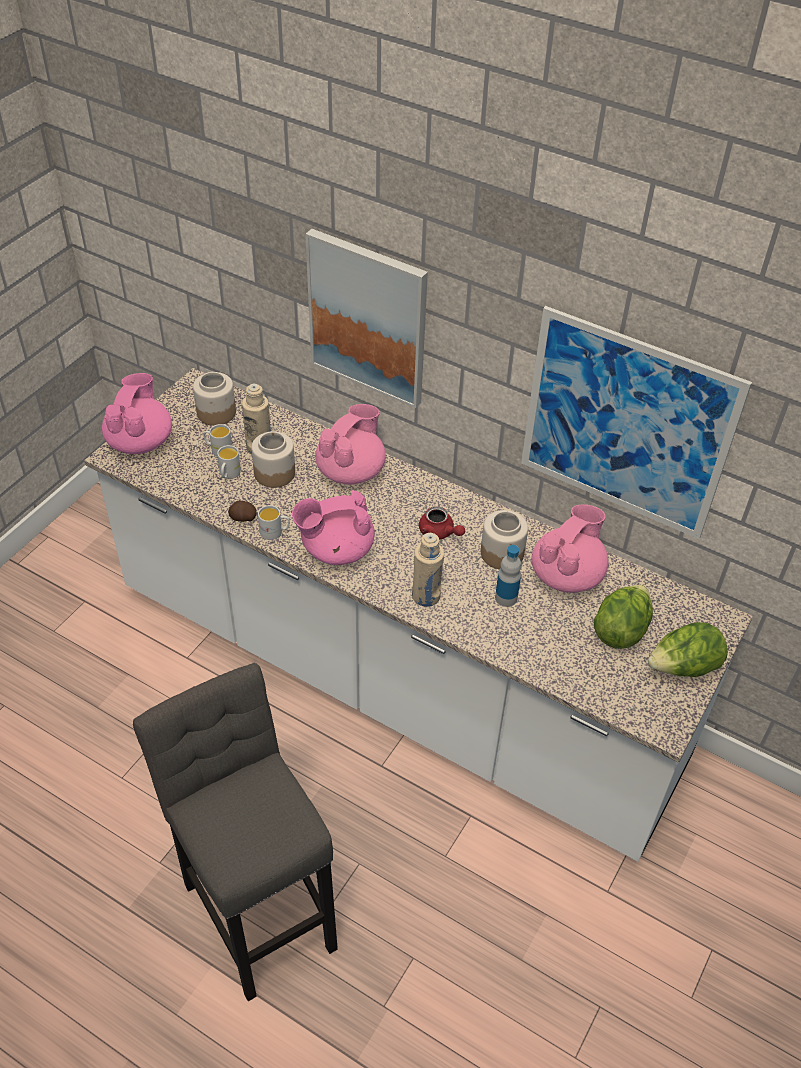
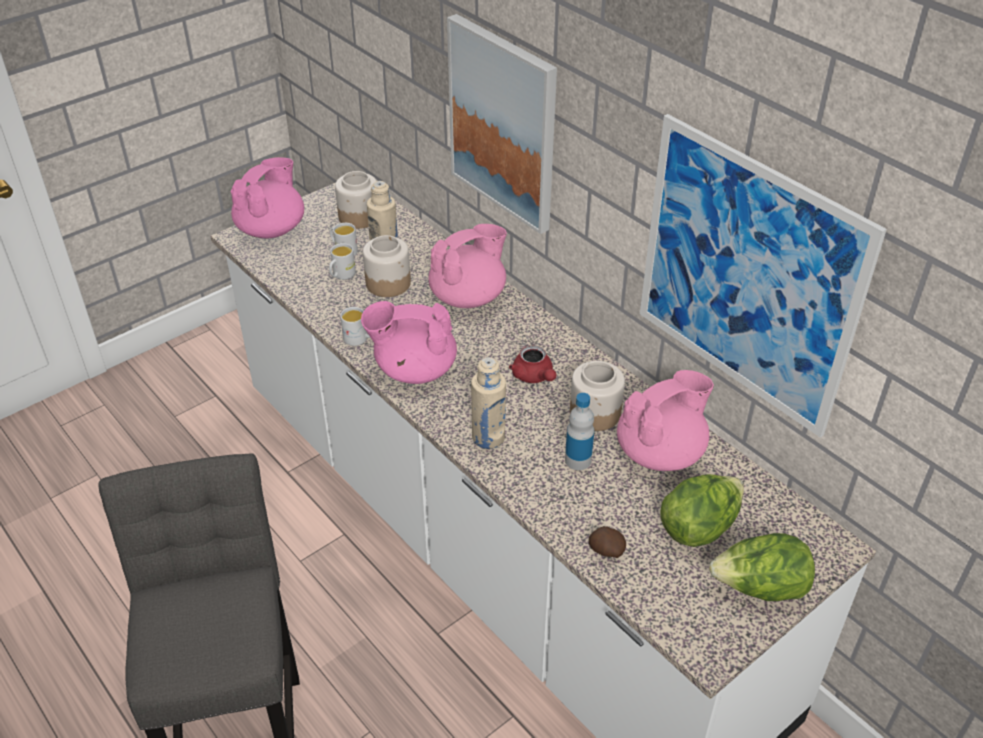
camera: 20 degrees right, 5 degrees down
(243, 518) = (334, 319): potato -> potato (606, 550)

